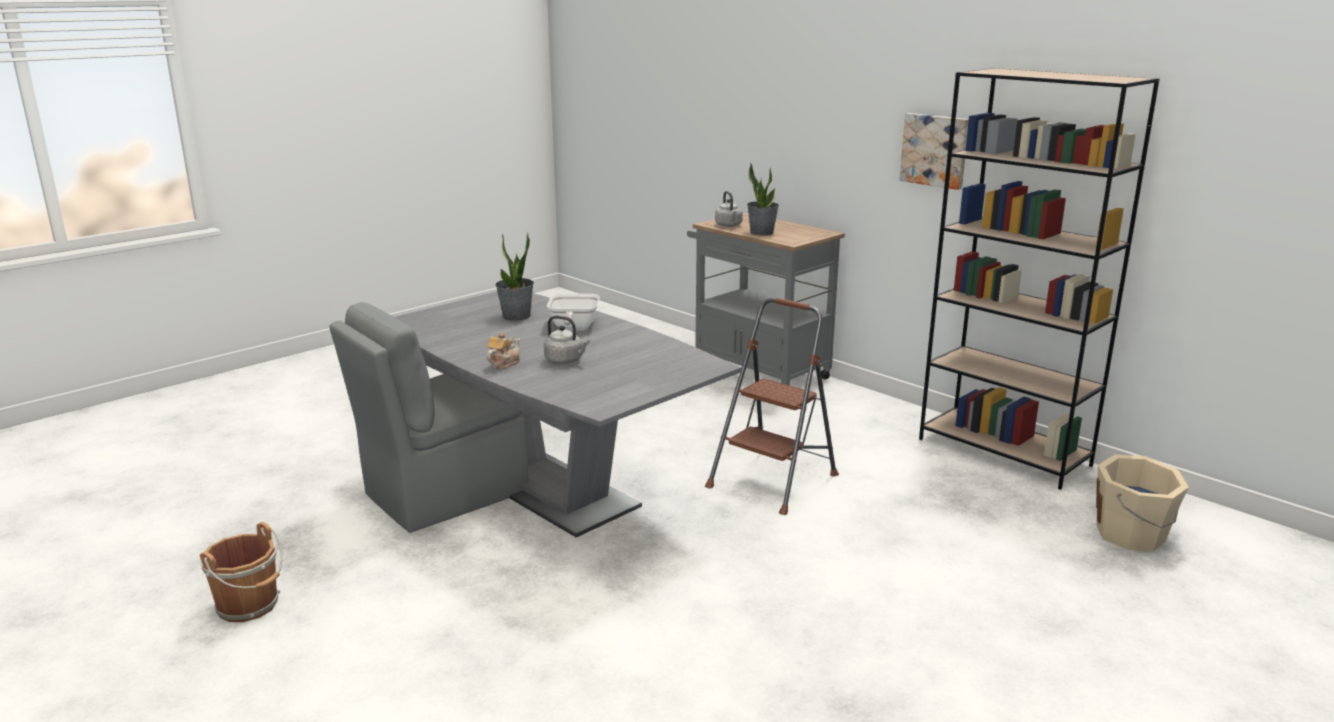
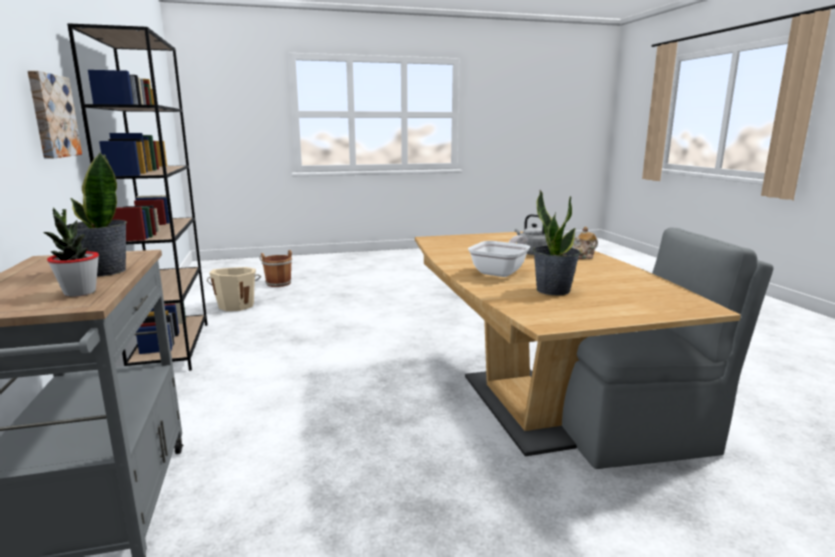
camera: 150 degrees left, 5 degrees down
(250, 606) = (765, 384): brown bucket -> brown bucket (278, 283)
(554, 492) = (526, 407): grey dining table -> brown dining table
(729, 225) = (79, 292): grey kettle -> potted plant
(775, 478) = (346, 371): brown step ladder -> none

